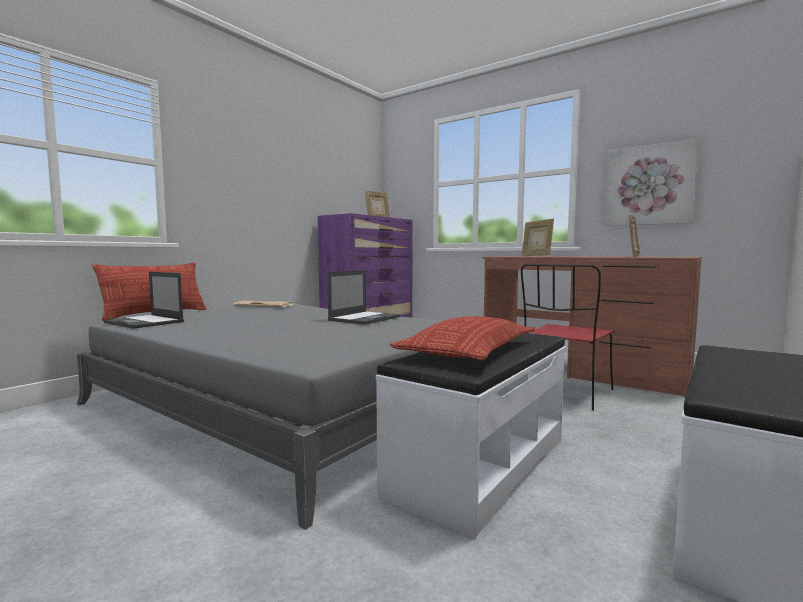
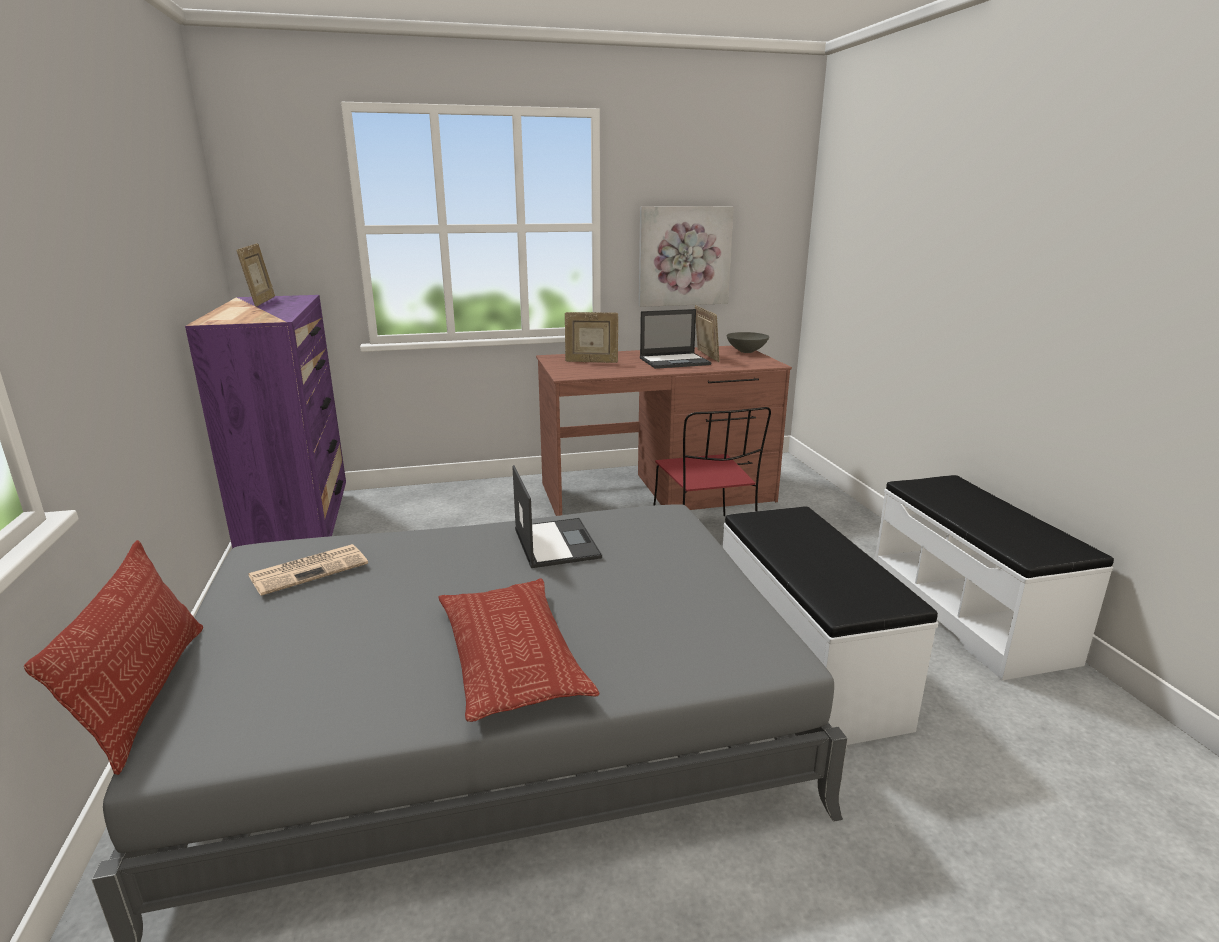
camera: 50 degrees left, 15 degrees up
(145, 322) = (259, 723): laptop -> laptop (675, 361)
(469, 350) = (823, 566): pillow -> pillow (511, 656)
(686, 256) = (747, 351): none -> grey bowl

